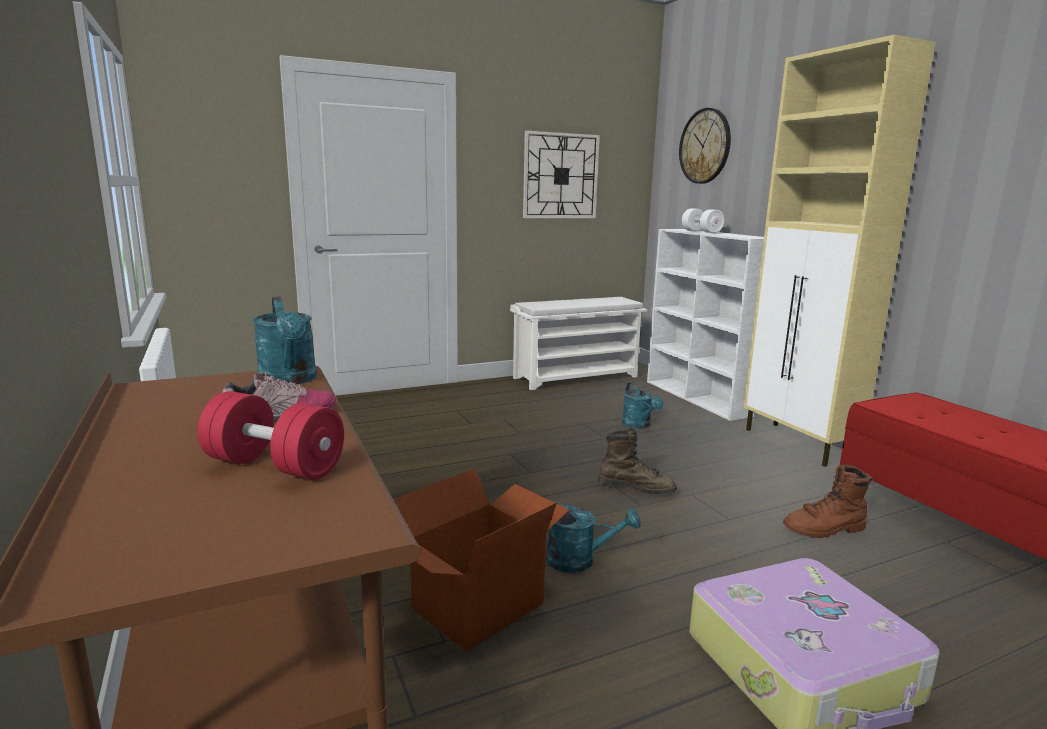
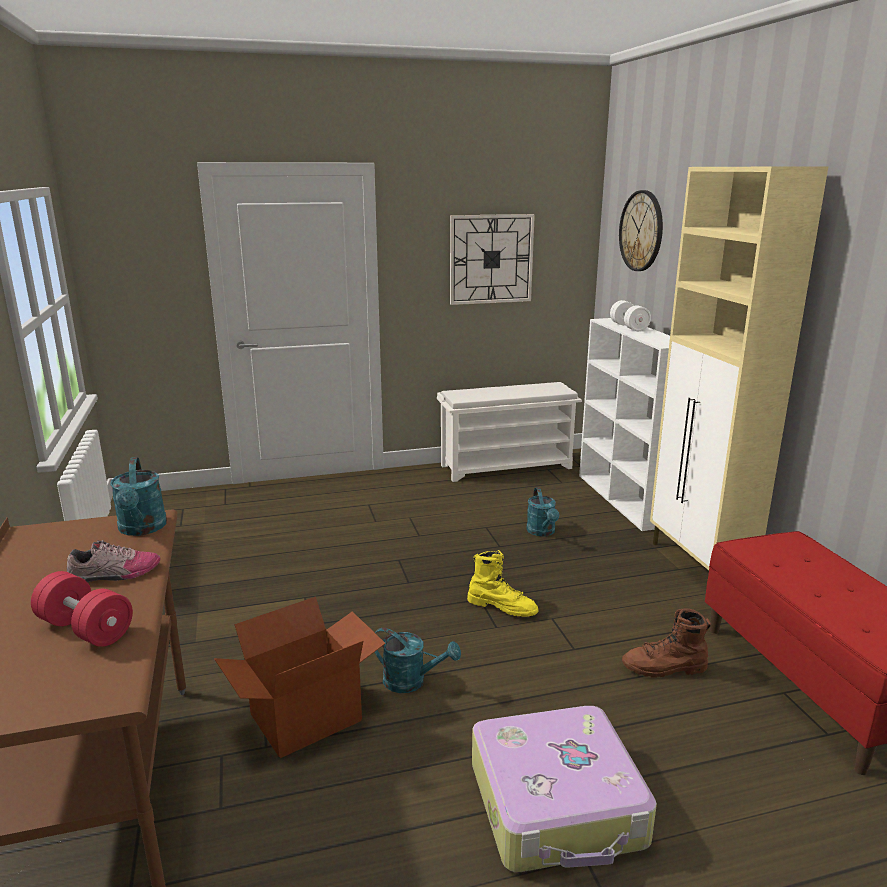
camera: 10 degrees right, 5 degrees up
(636, 488) = (502, 607): brown boot -> yellow boot

